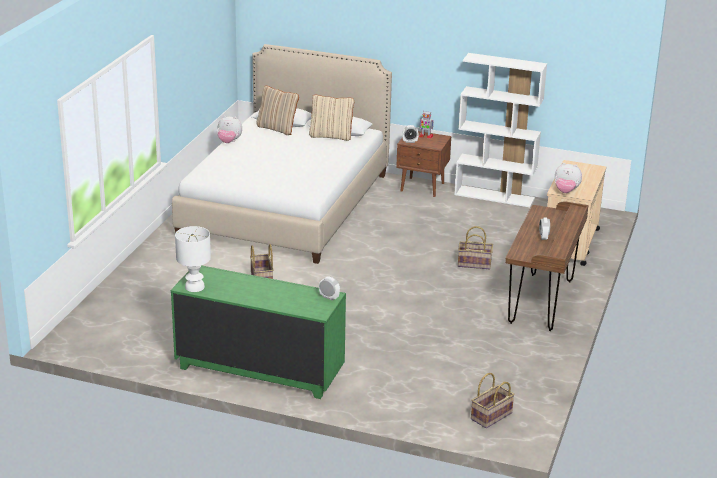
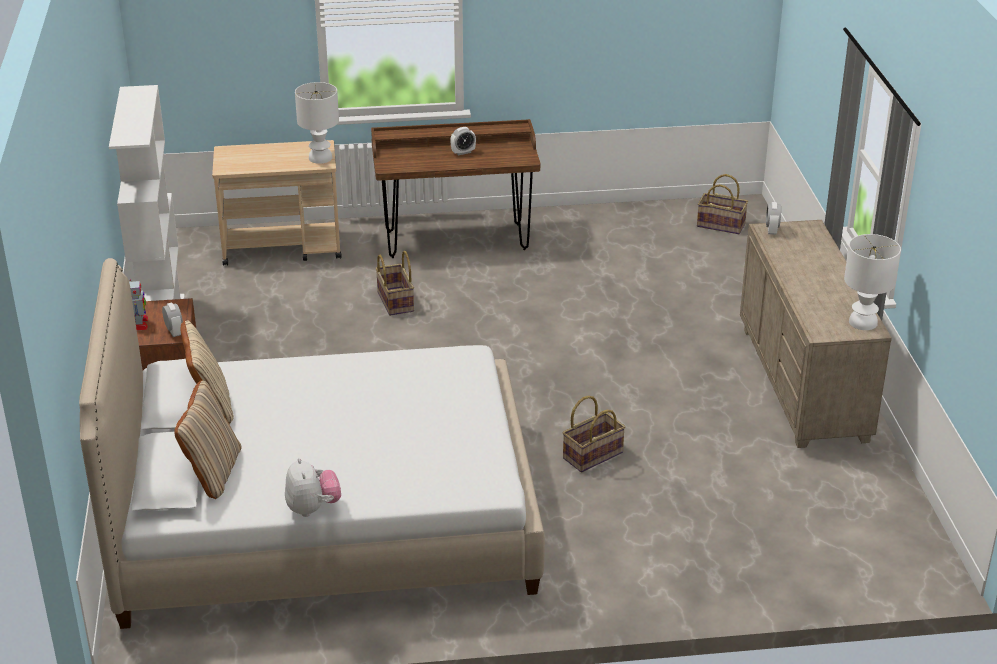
camera: 115 degrees left, 5 degrees up
(259, 369) = (802, 383): green dresser -> beige dresser
(566, 191) = (320, 158): plush toy -> white table lamp

